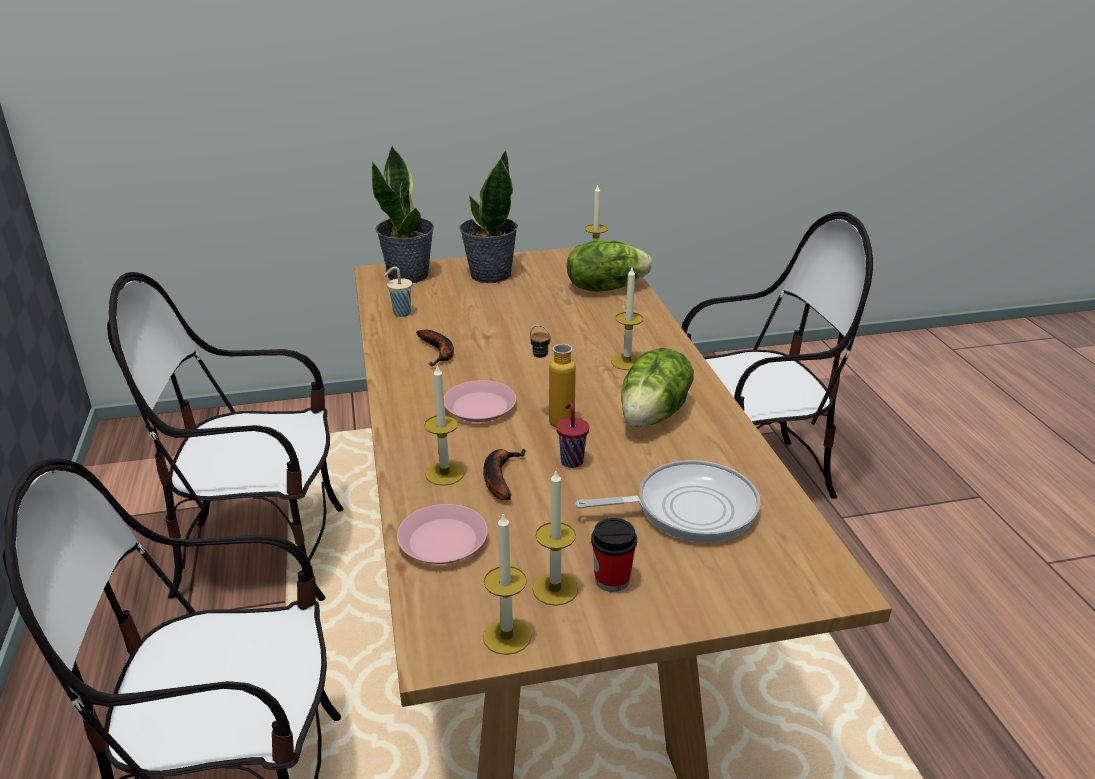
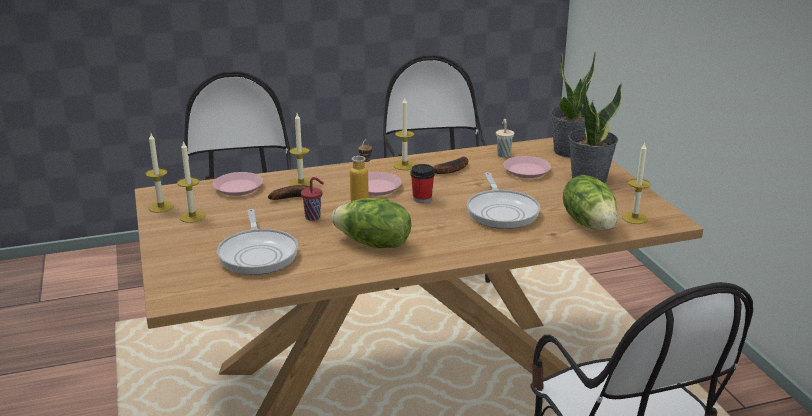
camera: 85 degrees right, 5 degrees down
(458, 304) = (527, 171): none -> pink plate
(571, 329) = (501, 211): none -> frying pan
(612, 579) = (196, 231): cup -> cup (422, 199)
(627, 362) = (452, 233): candle -> candle (404, 165)

